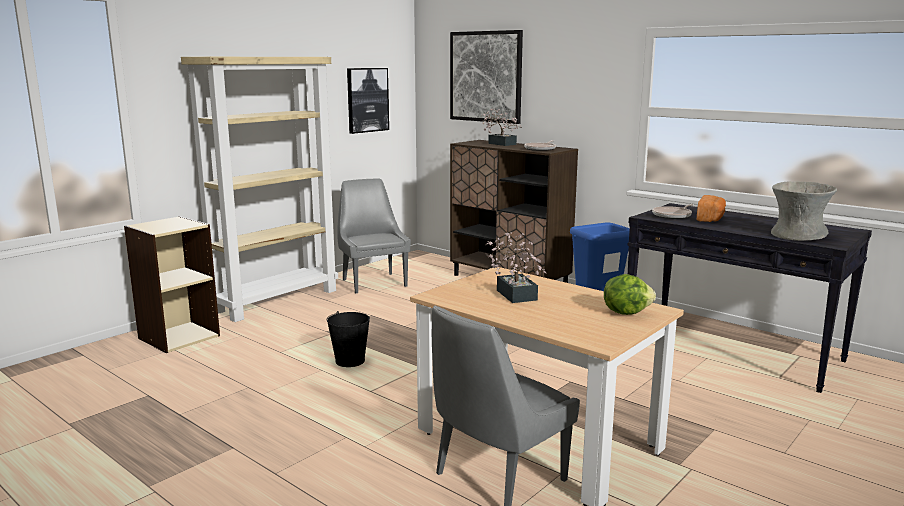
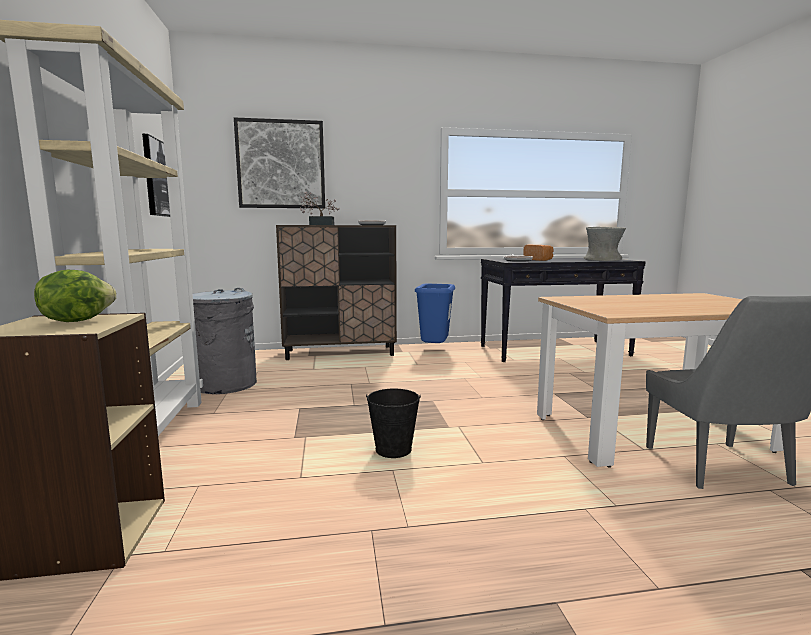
camera: 50 degrees left, 5 degrees down
(373, 282) = (224, 384): grey chair -> grey trash can
(515, 293) = (630, 303): potted plant -> none
(626, 312) = (704, 298): lettuce -> lettuce (77, 321)

